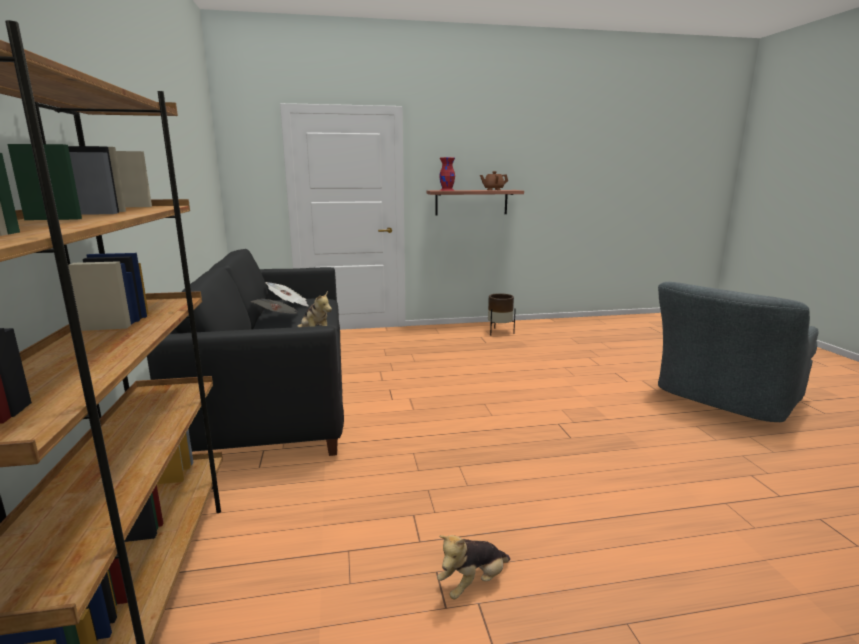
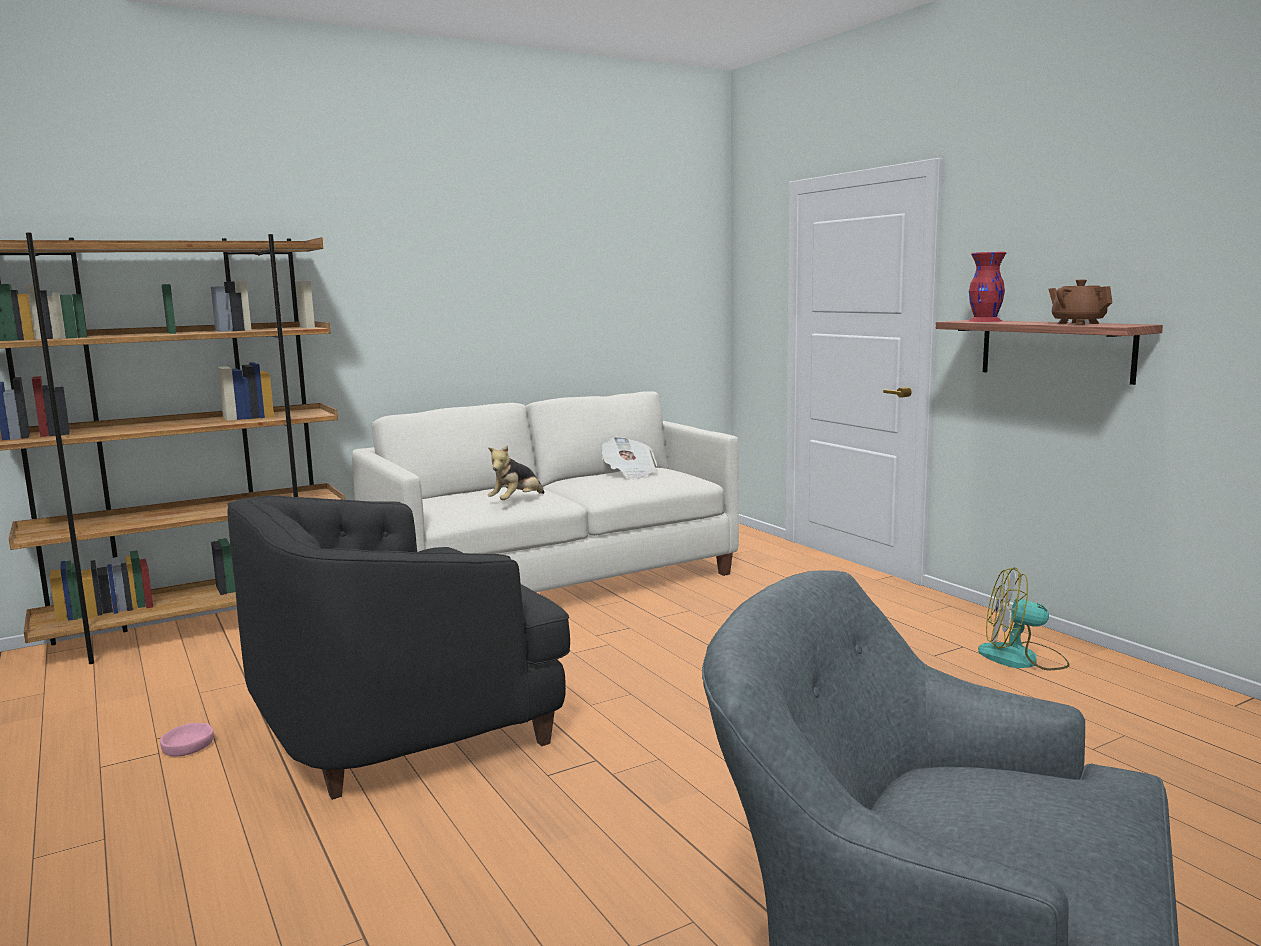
camera: 70 degrees right, 5 degrees down
(275, 397) = (553, 582): black sofa -> white sofa
(277, 318) = (566, 480): newspaper -> none
(473, 583) = (188, 746): plush toy -> pink bowl
(479, 475) = (401, 720): none -> black armchair
(499, 332) = (1022, 658): brown planter -> fan

